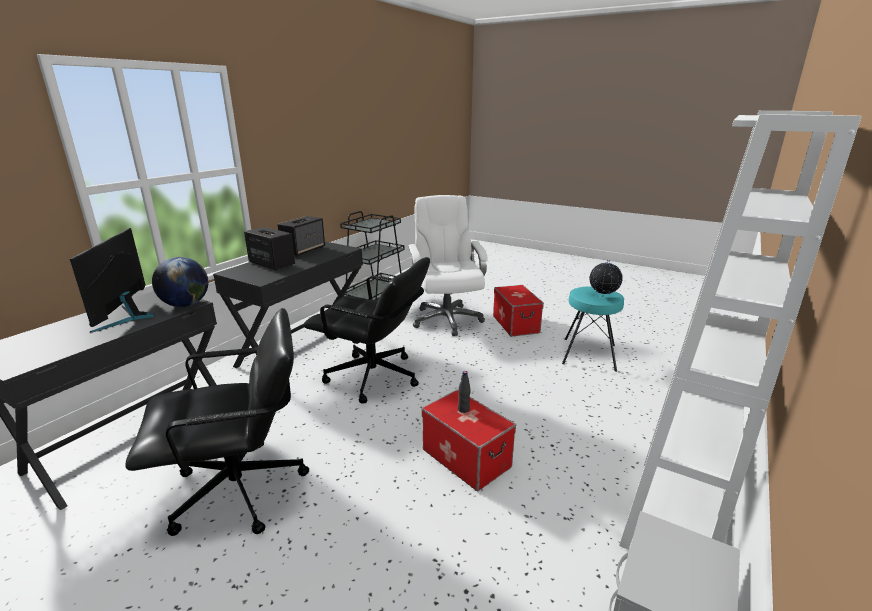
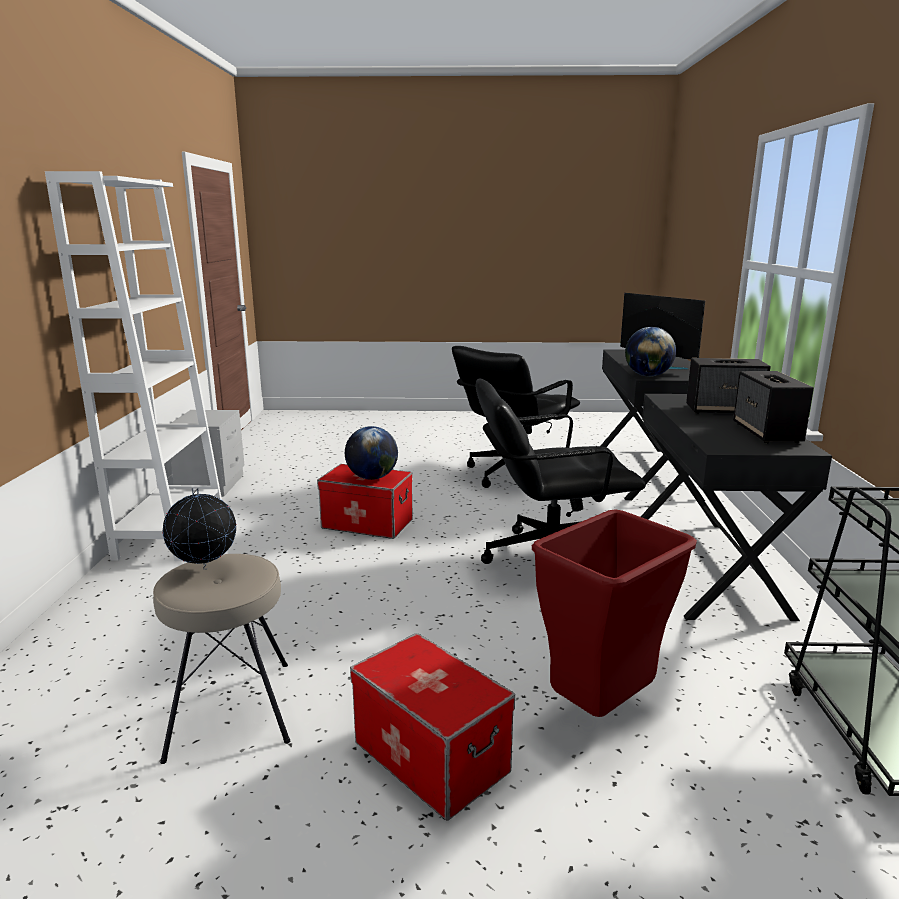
camera: 150 degrees right, 5 degrees down
(446, 319) = (601, 711): white office chair -> red trash can
(463, 409) = (372, 478): black bottle -> globe
(588, 354) = (232, 708): turquoise stool -> beige stool

